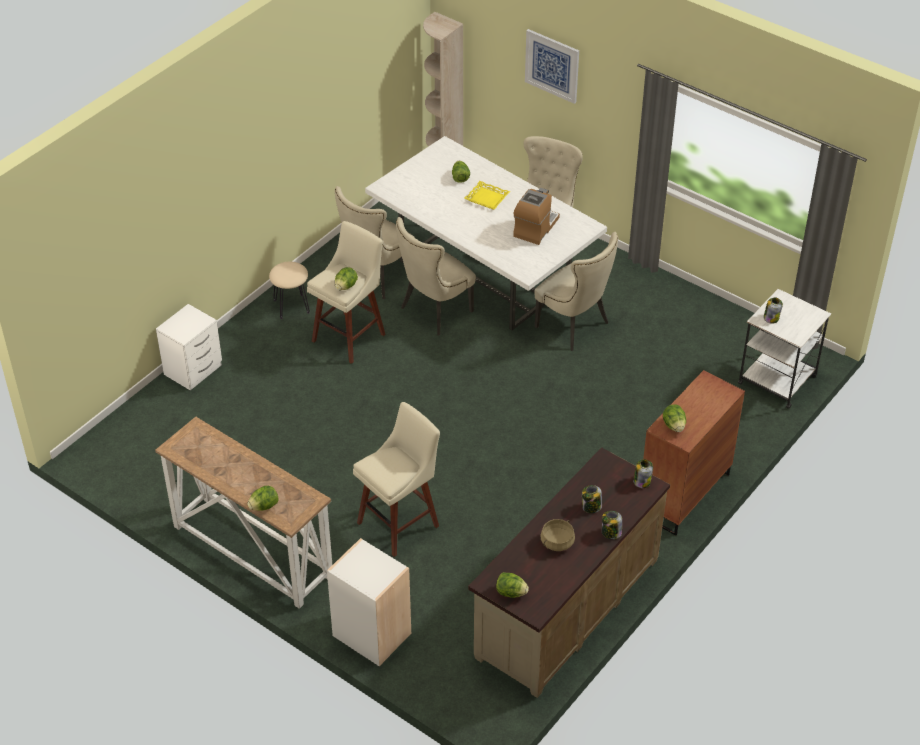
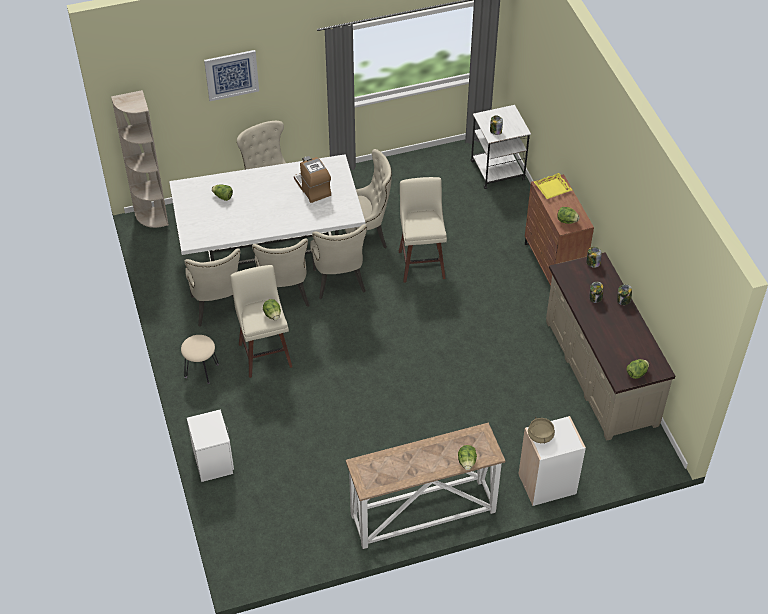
camera: 55 degrees left, 5 degrees up
(400, 524) = (464, 419): beige stool -> beige stool (421, 263)
(487, 198) = (258, 195): yellow tray -> yellow tray (552, 188)
(491, 340) = (339, 282): none -> beige chair
(557, 542) = (612, 329): beige cooking pot -> beige cooking pot (540, 435)

